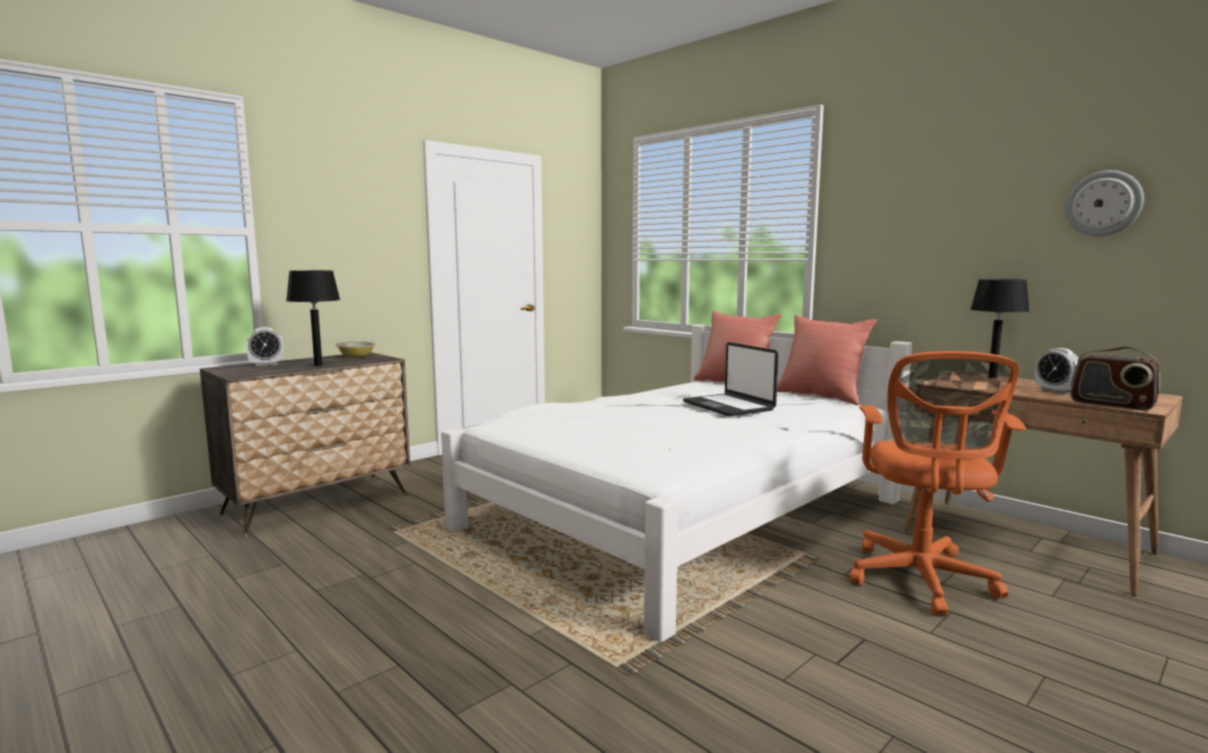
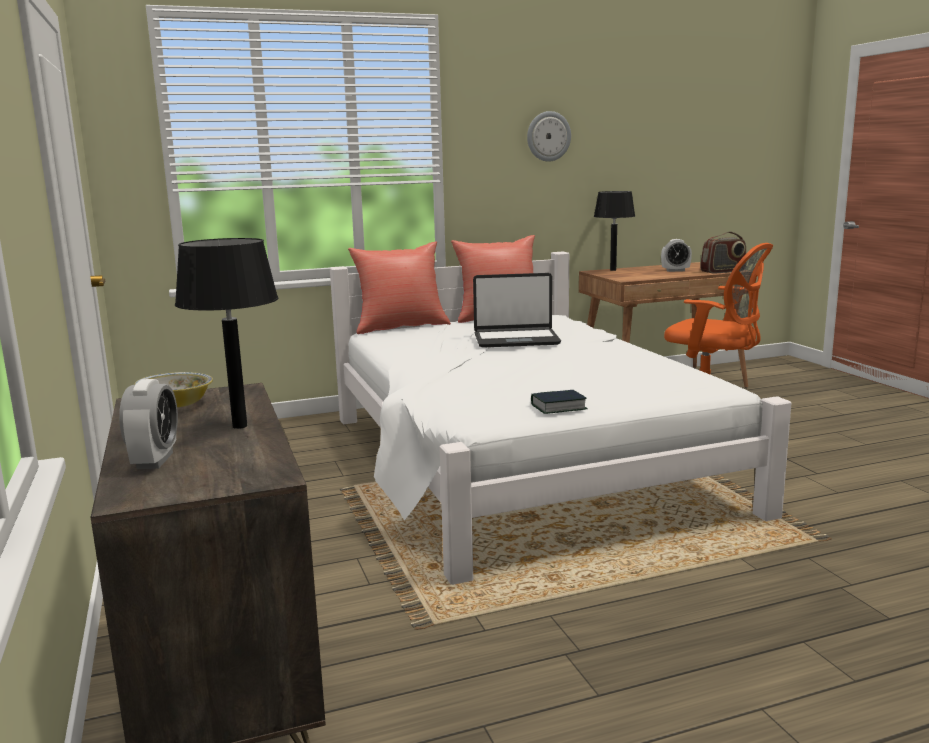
camera: 65 degrees left, 5 degrees up
(536, 435) = (558, 407): none -> book
(1103, 203) = (655, 132): wall clock -> wall clock (548, 136)

